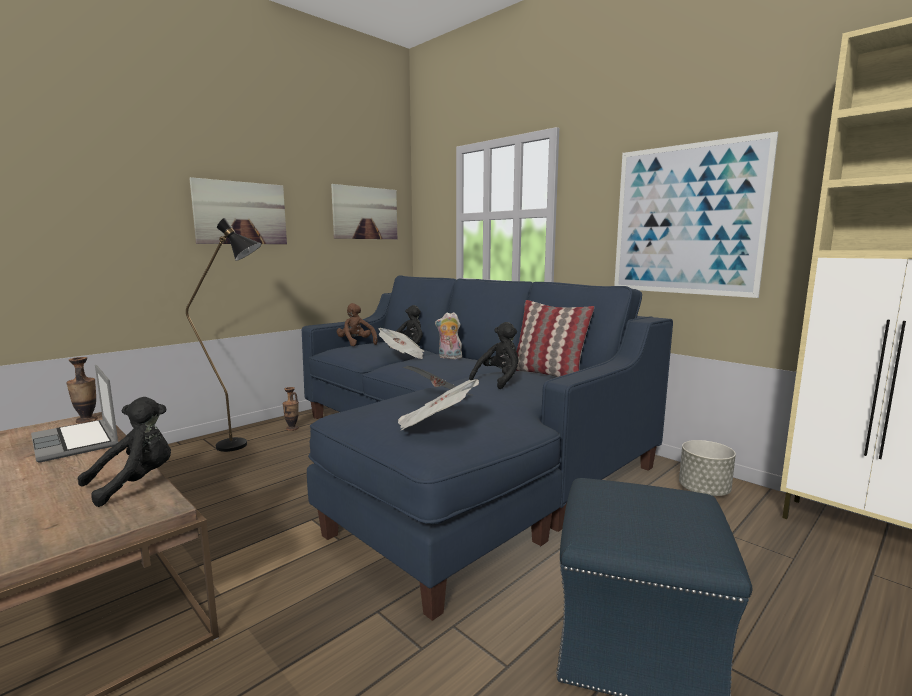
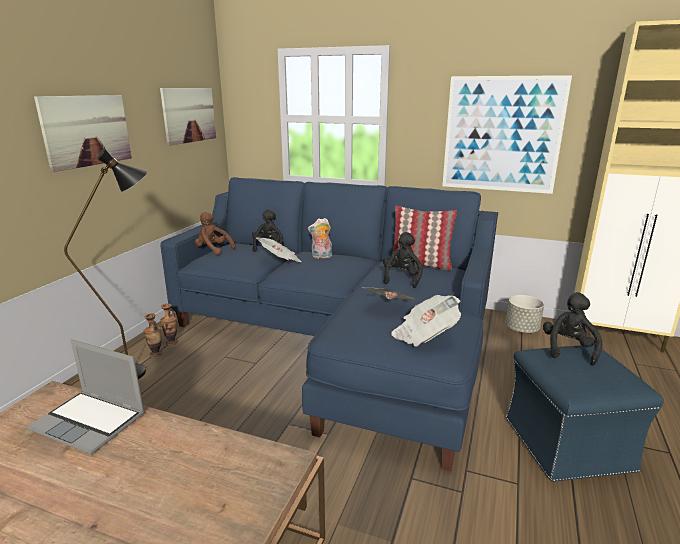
camera: 25 degrees left, 10 degrees up
(86, 420) = (54, 395): vase -> vase (156, 354)
(135, 483) = (228, 446): black plush toy -> black plush toy (568, 349)

